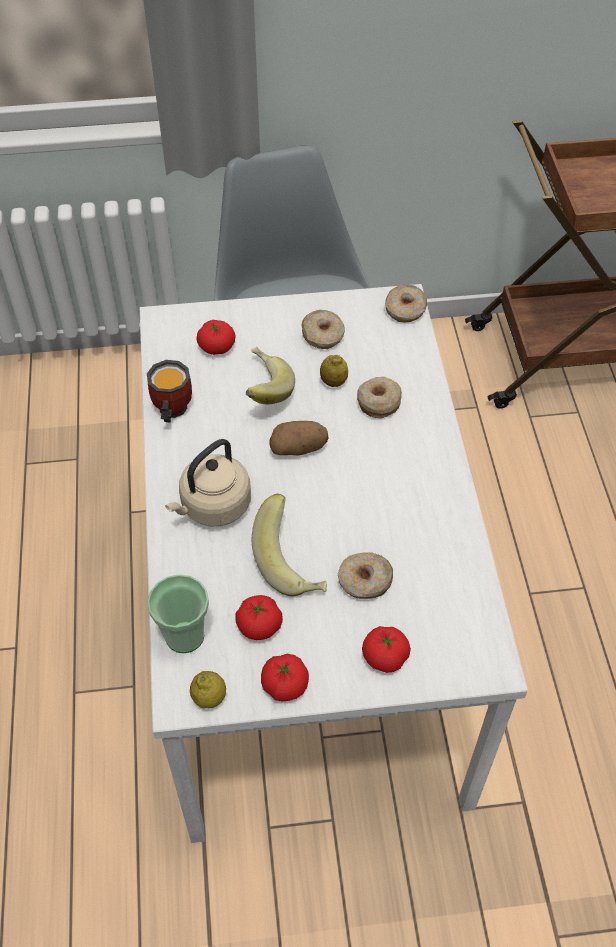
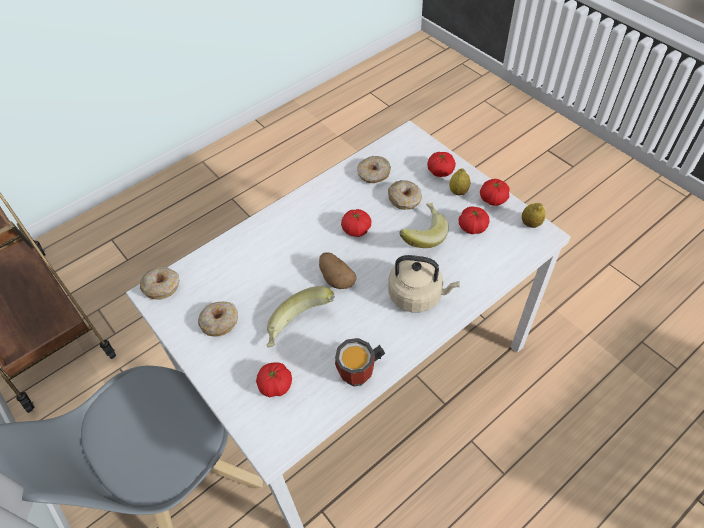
camera: 120 degrees left, 0 degrees up
(184, 635) = (510, 255): cup -> none
(333, 382) = (263, 291): lemon -> lemon (458, 191)
(354, 502) = (356, 229): none -> tomato
(378, 402) = (265, 257): donut -> donut (373, 174)

